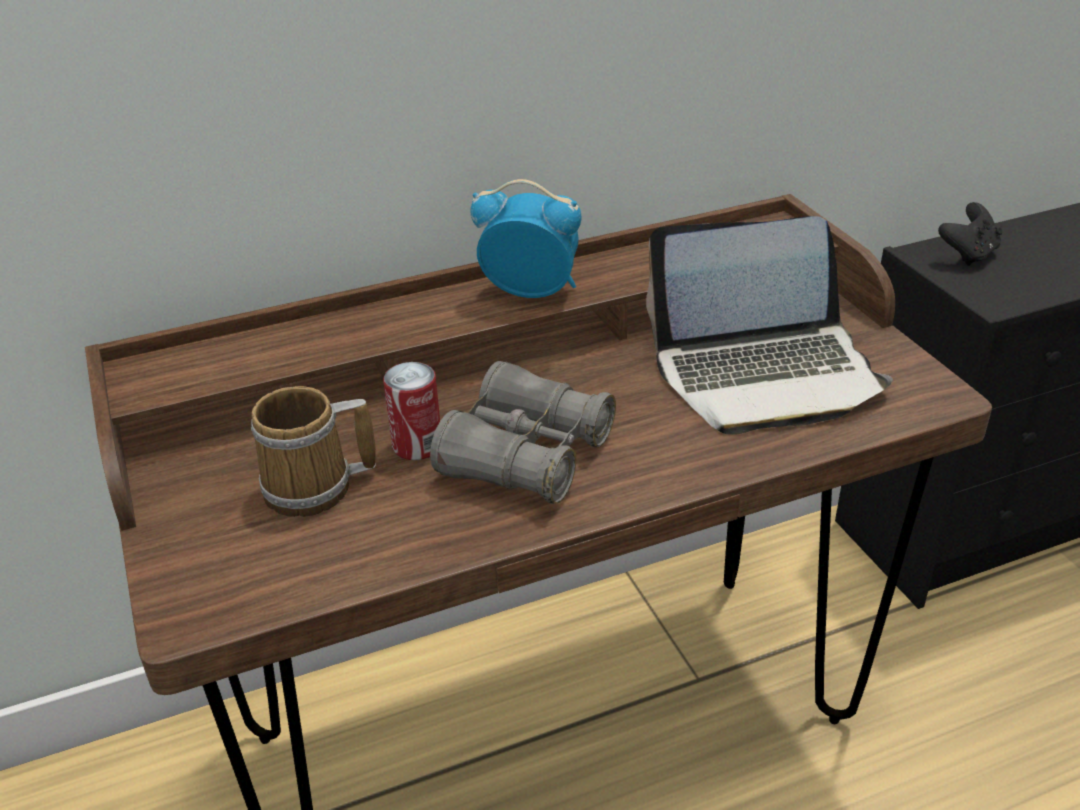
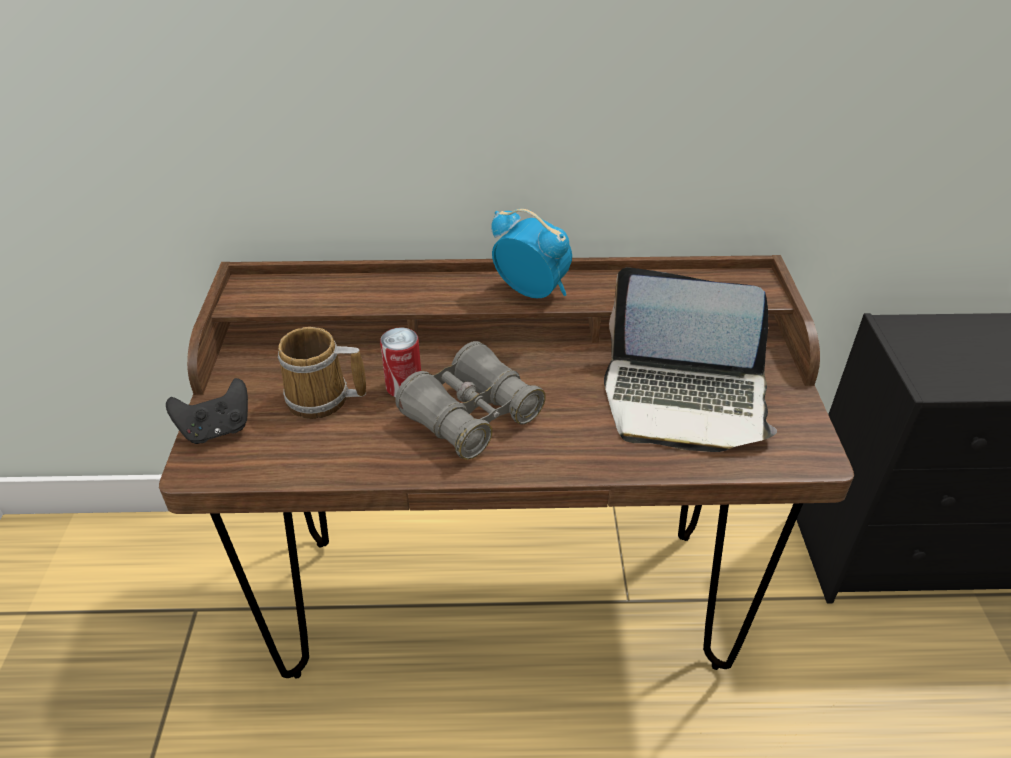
camera: 20 degrees right, 5 degrees up
(968, 254) = (934, 336): black game controller -> black game controller (217, 430)

